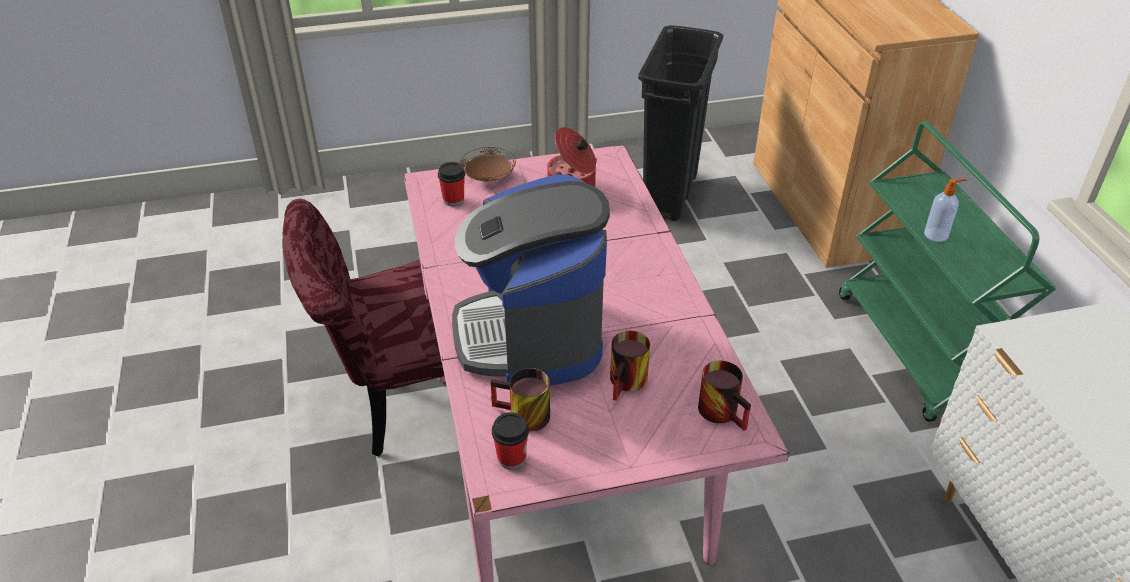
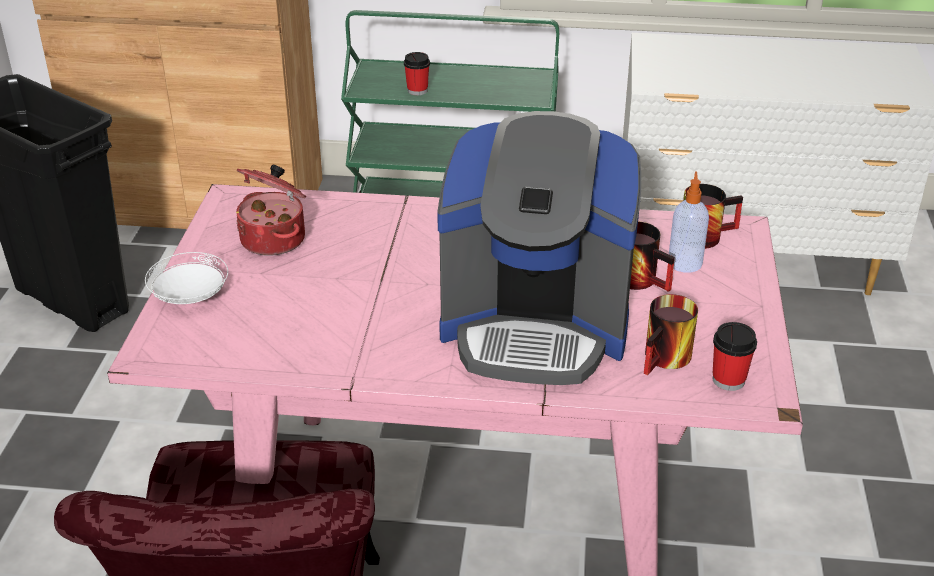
camera: 70 degrees left, 5 degrees down
(453, 200) = (217, 336): cup -> cup (417, 90)
(488, 177) = (190, 297): brown plate -> white plate
(936, 234) = (452, 93): soap dispenser -> soap dispenser (685, 262)

